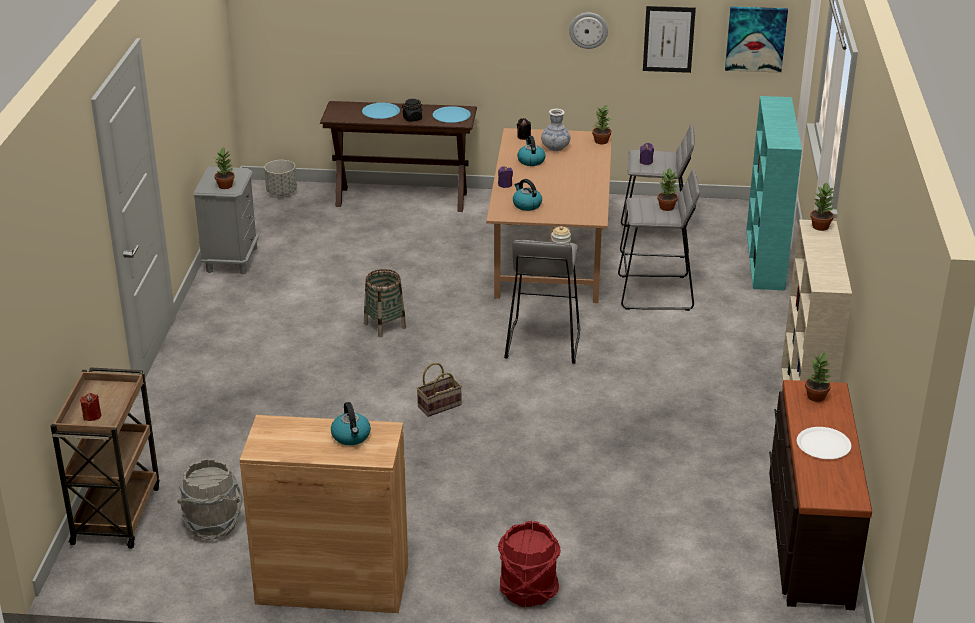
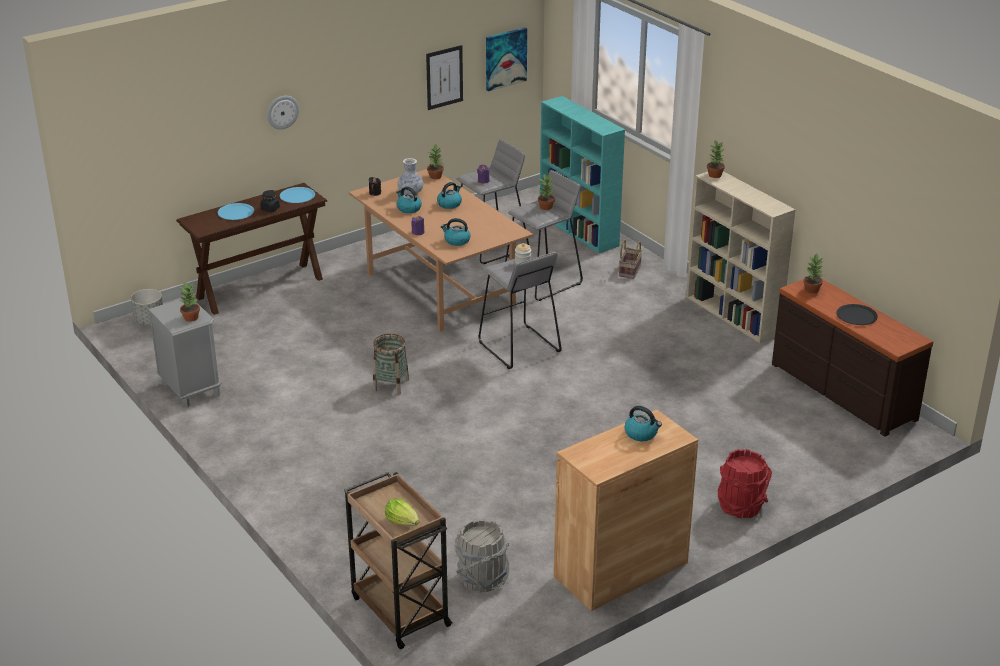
camera: 40 degrees left, 0 degrees up
(92, 416) = (402, 521): red candle -> lettuce
(440, 405) = (513, 420): basket -> basket (629, 270)
(574, 170) = (449, 204): none -> kettle
(588, 30) = (384, 87): wall clock -> wall clock (282, 112)
(823, 444) = (856, 316): white plate -> black plate

